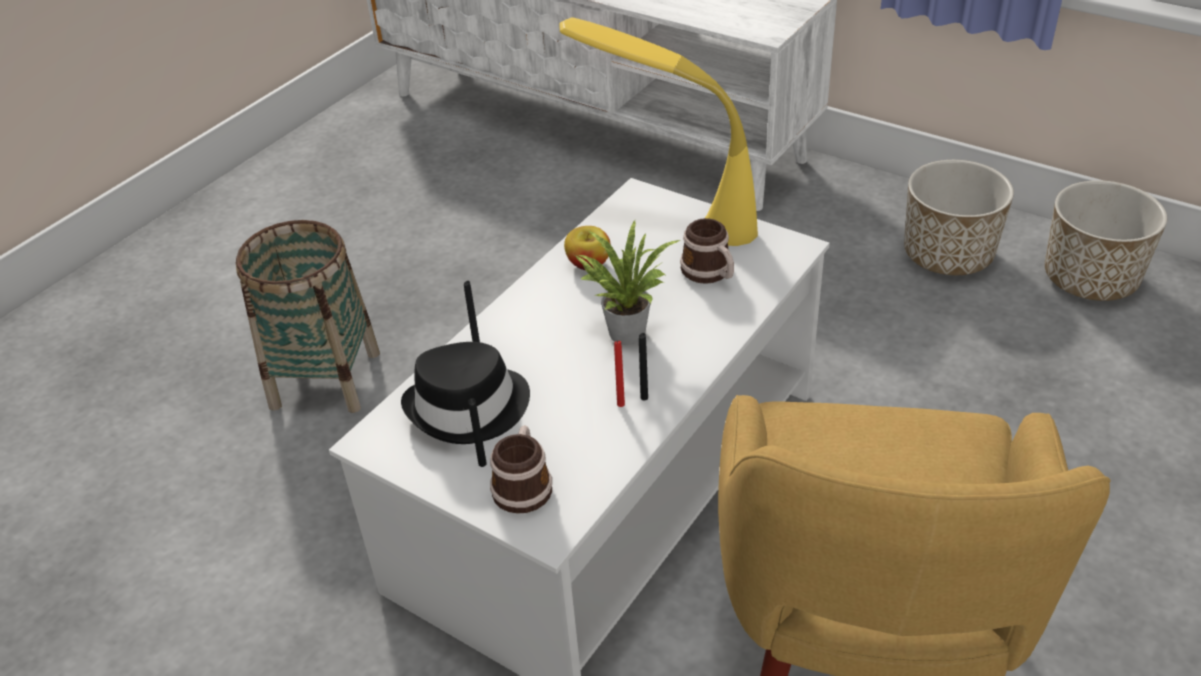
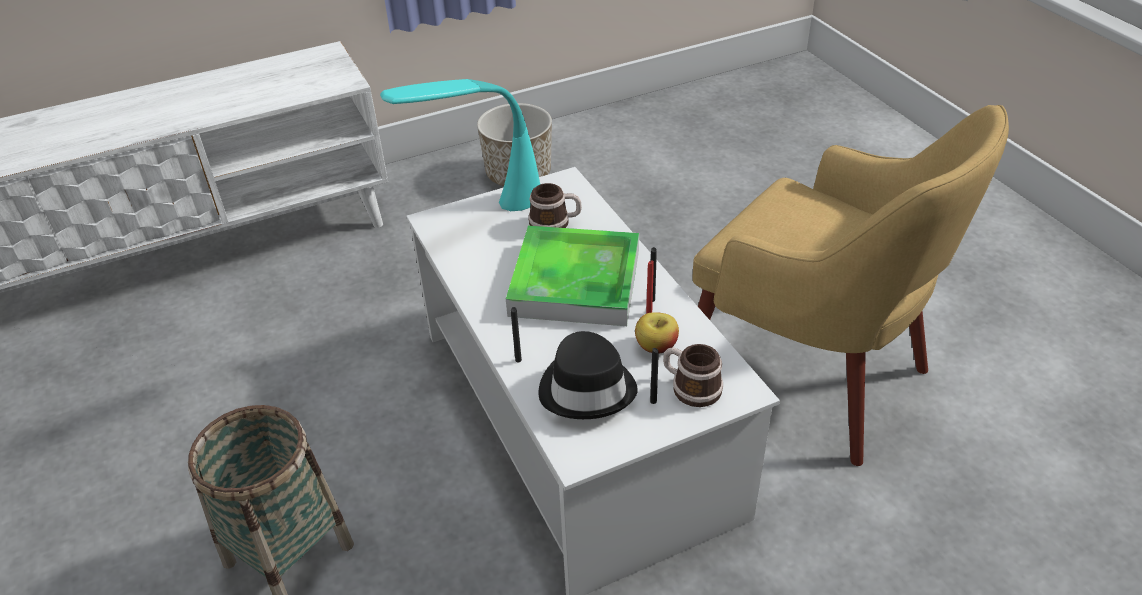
camera: 60 degrees left, 0 degrees up
(588, 264) = (485, 272): apple -> apple (656, 346)
(625, 330) = (575, 282): potted plant -> tray
(663, 222) = (477, 221): yellow table lamp -> turquoise table lamp
(1090, 279) = (594, 139): planter -> none

